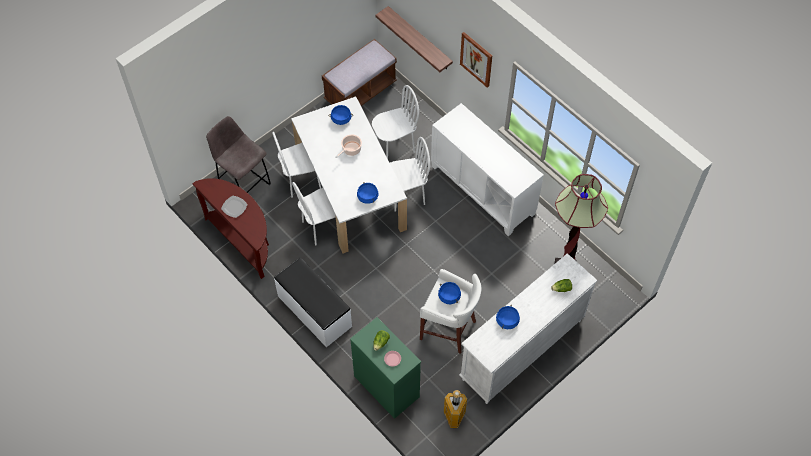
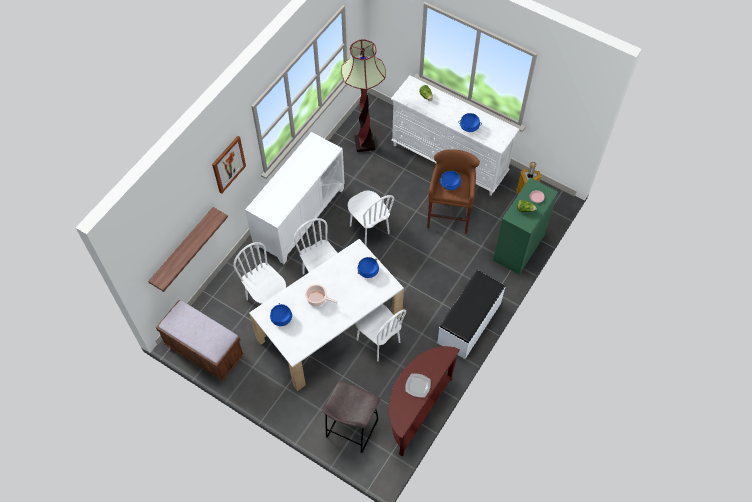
camera: 105 degrees left, 0 degrees up
(302, 181) = (330, 375): white chair -> white chair (369, 230)
(449, 329) = (449, 213): white stool -> brown stool

